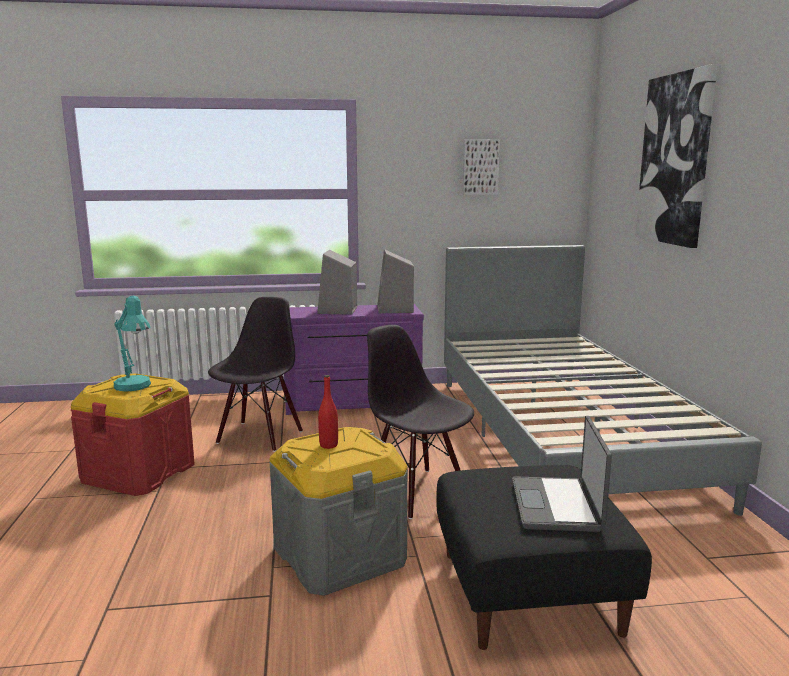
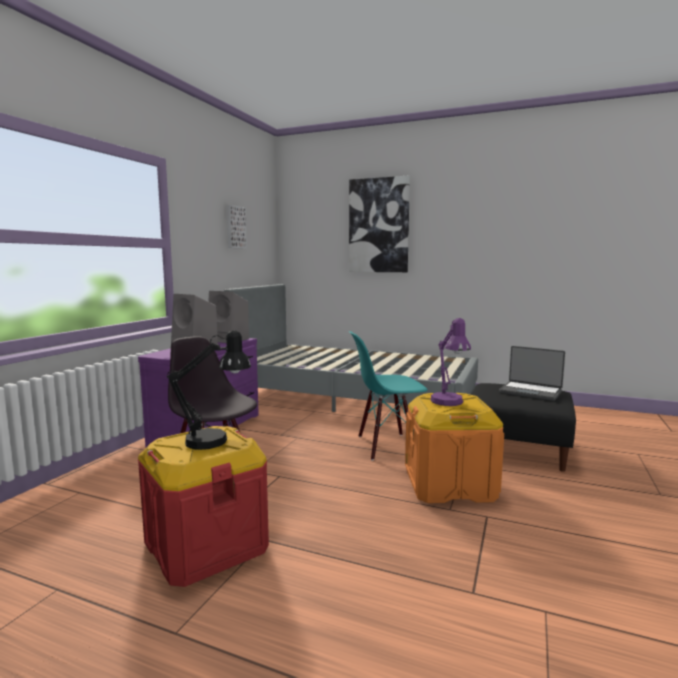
camera: 60 degrees left, 5 degrees down
(135, 387) = (215, 441): turquoise table lamp -> black table lamp
(328, 445) = (449, 403): red bottle -> purple table lamp
(340, 555) = (449, 484): grey storage box -> orange storage box
(416, 493) = (387, 446): black chair -> turquoise chair

